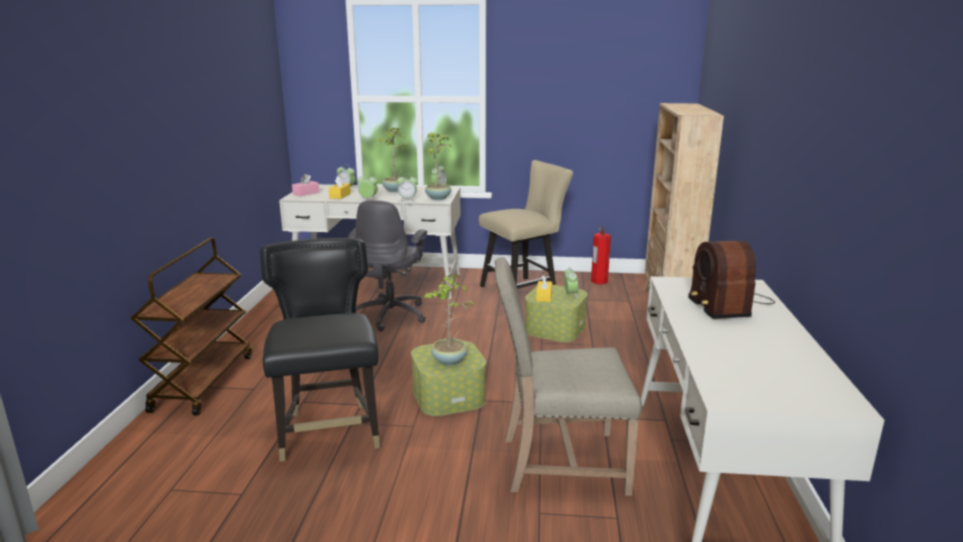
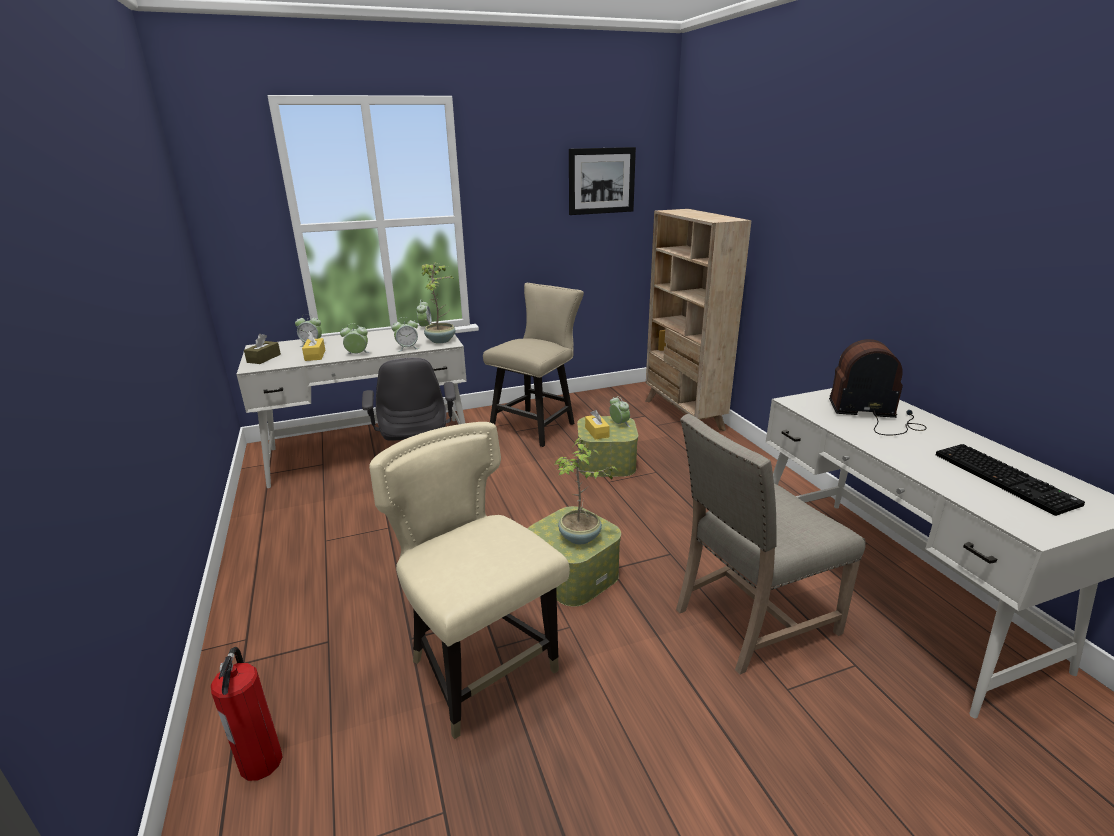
camera: 25 degrees left, 5 degrees up
(203, 382) = (245, 654): brown cart -> none
(306, 193) = (264, 358): pink tissue box -> brown tissue box
(330, 432) = (481, 670): black chair -> beige chair
(394, 190) = (376, 338): potted plant -> none
(599, 281) = (599, 399): fire extinguisher -> fire extinguisher (261, 761)
(621, 73) = (601, 181): none -> picture
(727, 303) = (875, 416): radio -> radio turned 135 degrees clockwise
(770, 366) = (1006, 479): none -> keyboard

